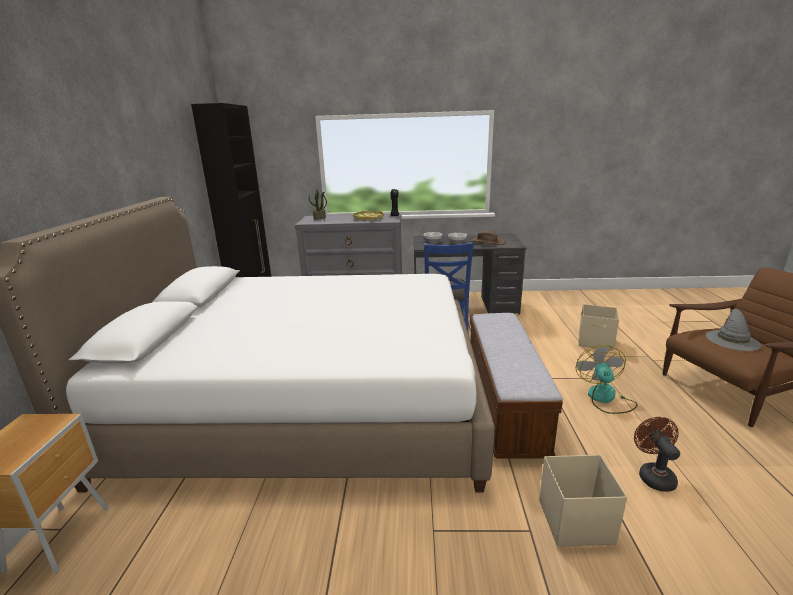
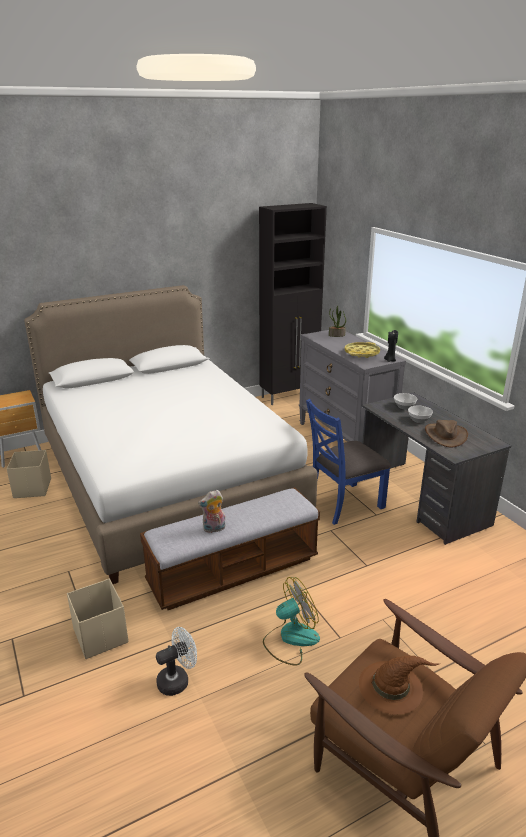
camera: 60 degrees right, 5 degrees up
(522, 357) = (214, 529): none -> plush toy
(596, 342) = (428, 620): beige storage box -> beige storage box (32, 488)
(653, 475) = (177, 680): brown fan -> white fan
(732, 340) = (391, 686): grey hat -> brown hat

